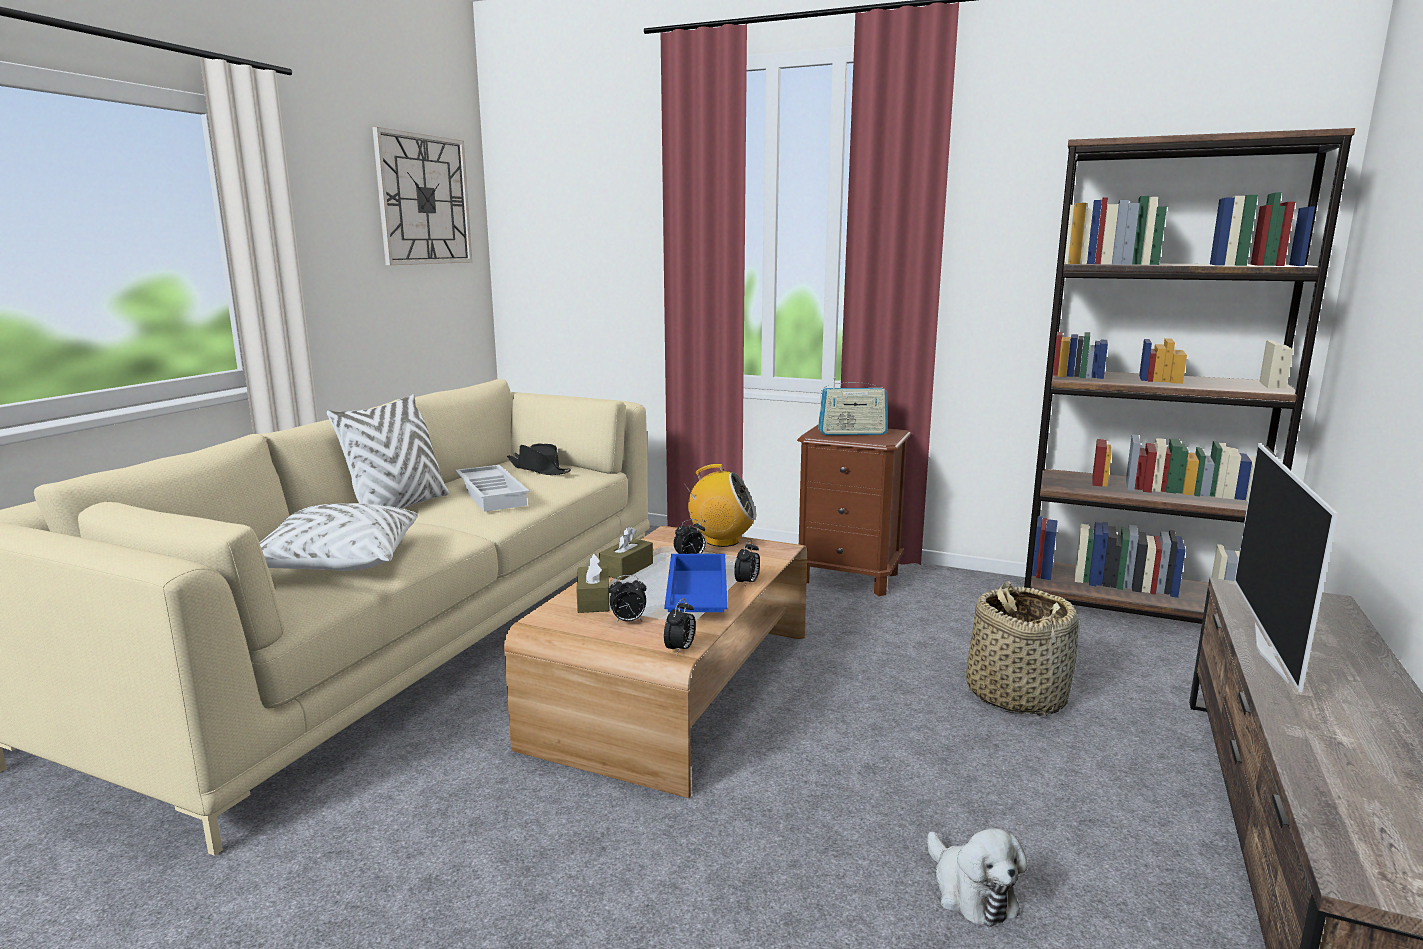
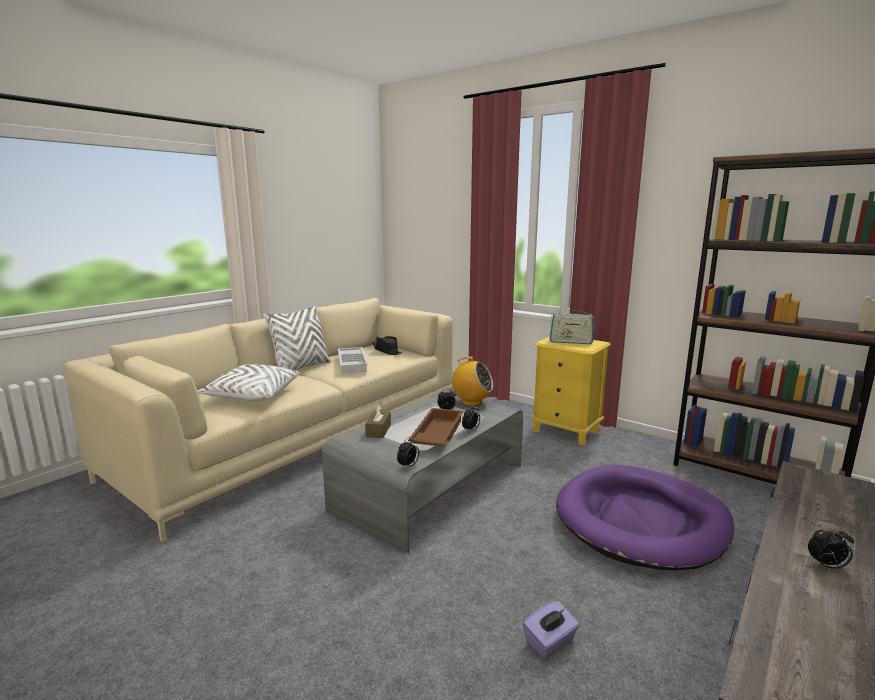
camera: 15 degrees right, 0 degrees up
(424, 200) = (342, 197): wall clock -> none
(626, 569) = (407, 414): brown tissue box -> none
(628, 621) = (390, 445): alarm clock -> alarm clock (826, 566)
(676, 687) = (431, 486): brown coffee table -> grey coffee table
(695, 596) = (436, 434): blue tray -> brown tray
(848, 578) = (566, 431): brown nightstand -> yellow nightstand
(970, 891) = (550, 642): plush toy -> purple tissue box
(1015, 695) = (641, 521): basket -> purple dog bed
(1273, 652) = (797, 520): television -> none

